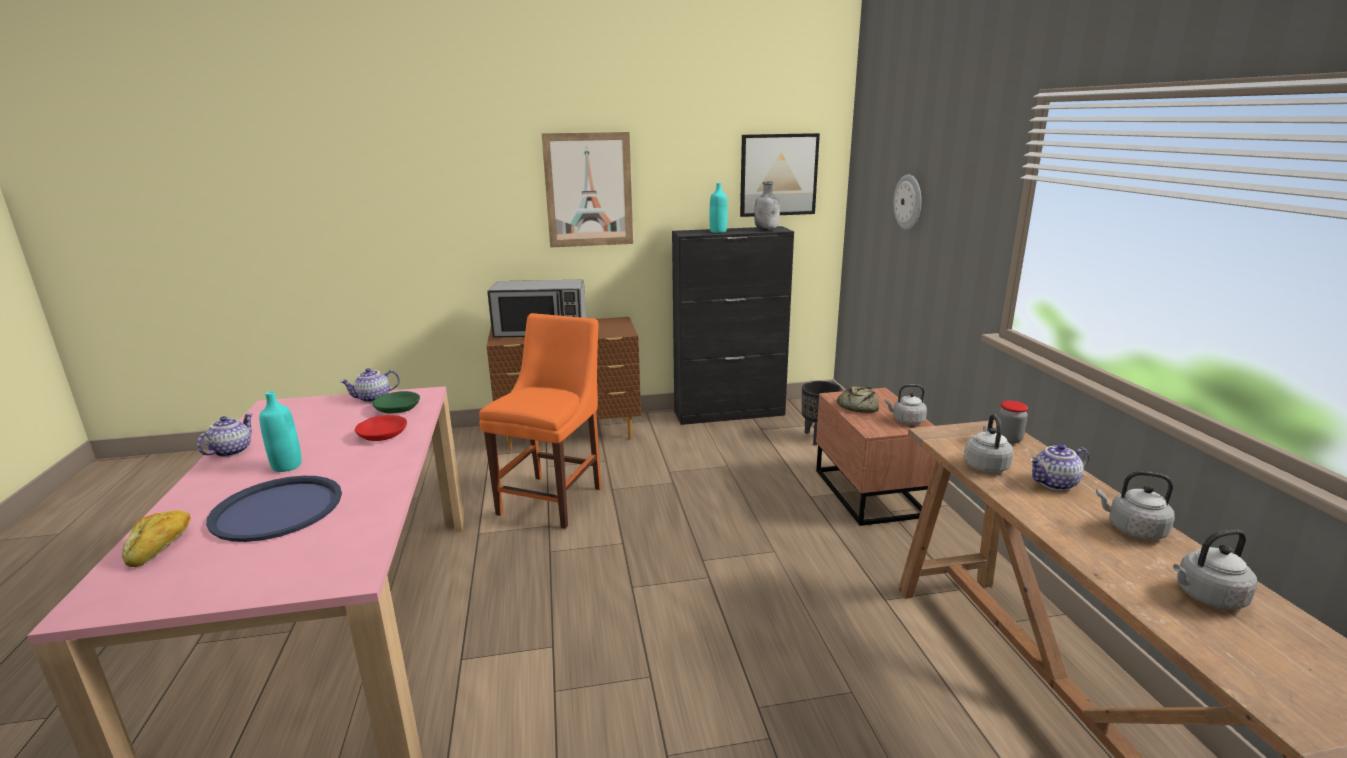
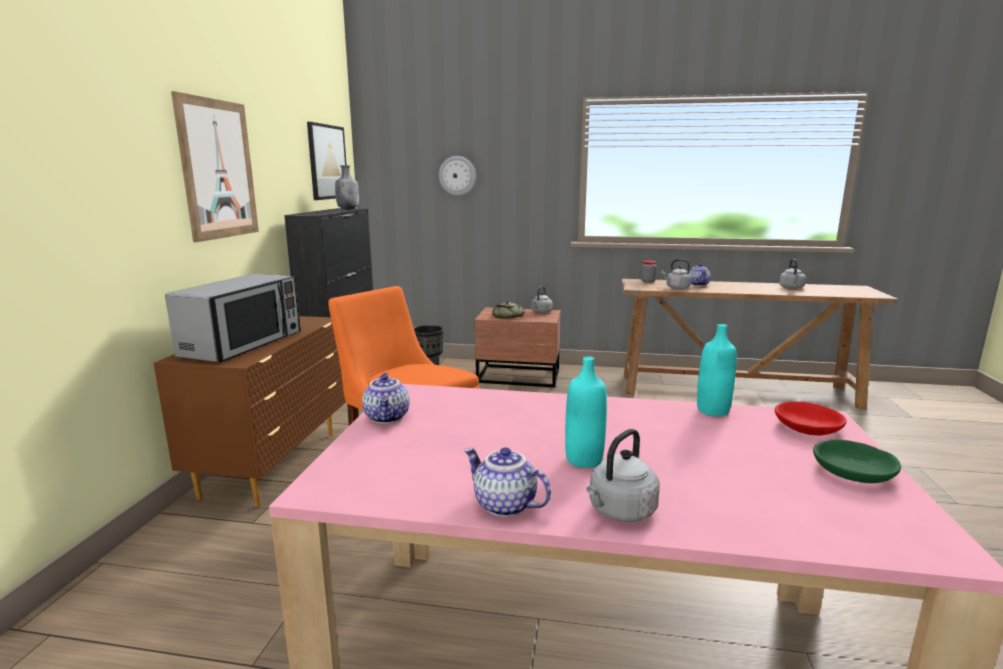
camera: 70 degrees left, 5 degrees down
(162, 546) = (794, 520): bread -> none
(277, 509) = (702, 457): blue tray -> none
(382, 435) = (522, 411): red bowl -> red bowl (806, 427)
(398, 409) = (445, 404): green bowl -> green bowl (854, 472)
(718, 231) = (324, 212): turquoise bottle -> turquoise bottle (712, 410)
(1133, 530) = (742, 285): grey kettle -> grey kettle (620, 511)

